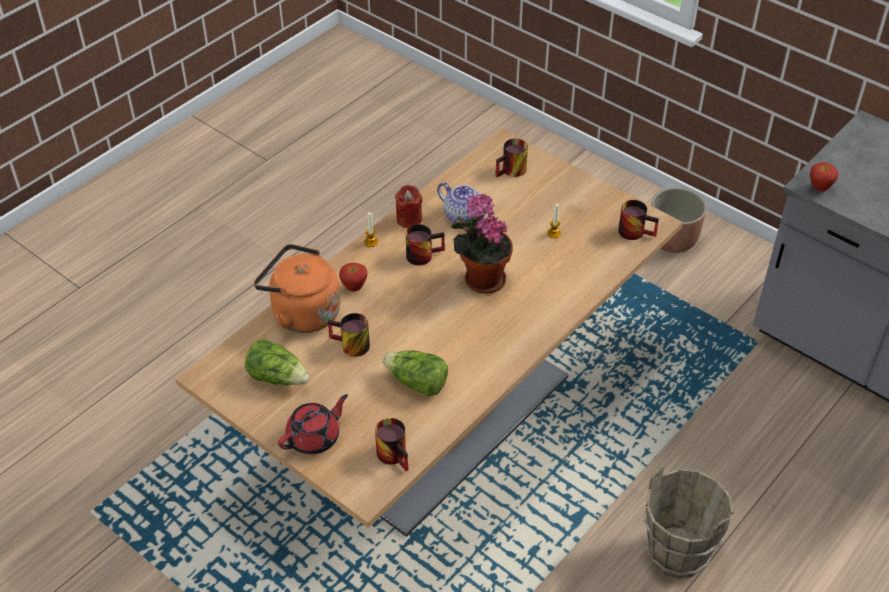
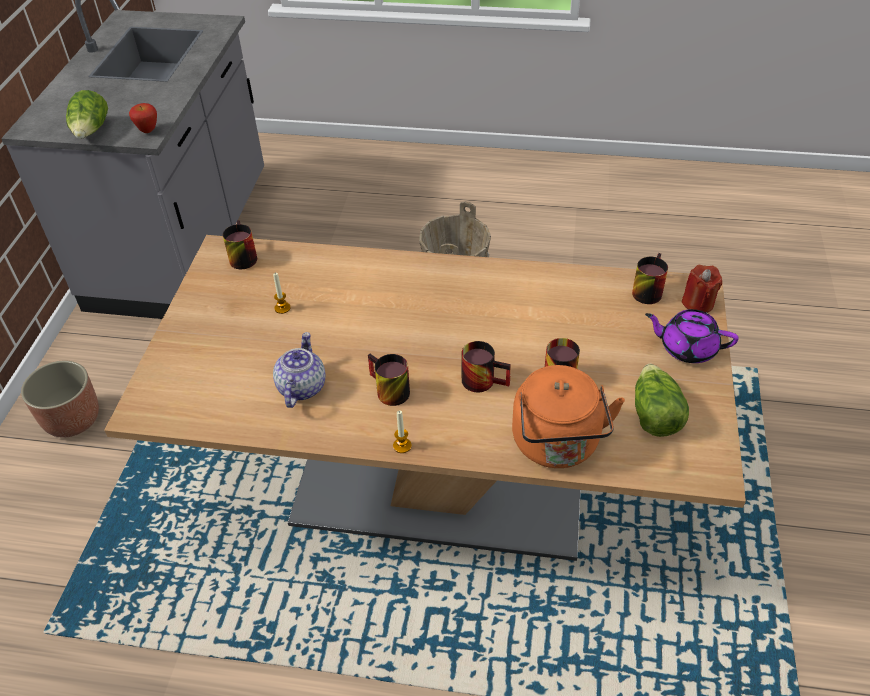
camera: 120 degrees left, 0 degrees up
(314, 437) = (687, 348): red teapot -> purple teapot
(354, 288) = (484, 421): apple -> none
(409, 219) = (338, 432): red candle -> red candle (698, 303)
(417, 383) = (560, 313): lettuce -> lettuce (91, 131)
(481, 279) = (390, 331): potted plant -> none
(512, 172) = (193, 381): mug -> mug (484, 379)

